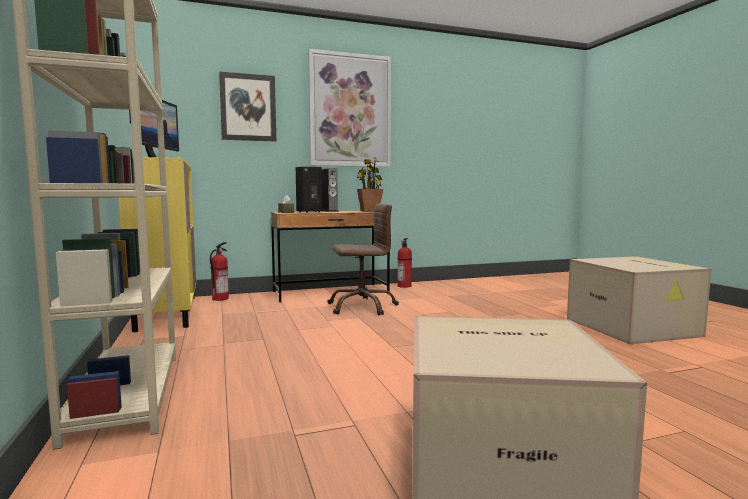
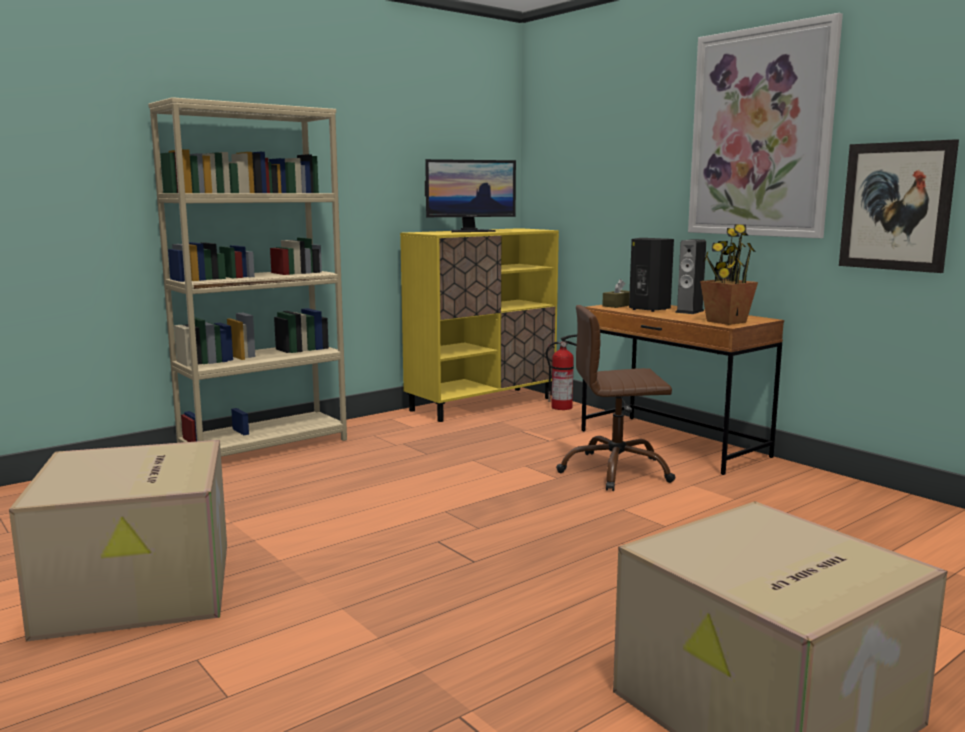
camera: 70 degrees right, 5 degrees up
(248, 107) = (622, 146): picture -> picture (896, 206)
(362, 307) = (615, 471): brown office chair -> brown office chair turned 120 degrees clockwise
(404, 286) = (803, 477): fire extinguisher -> none

